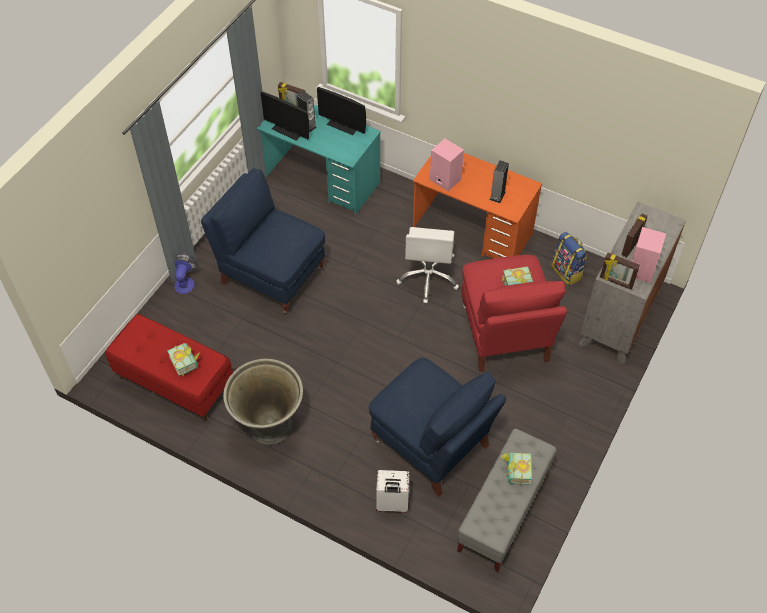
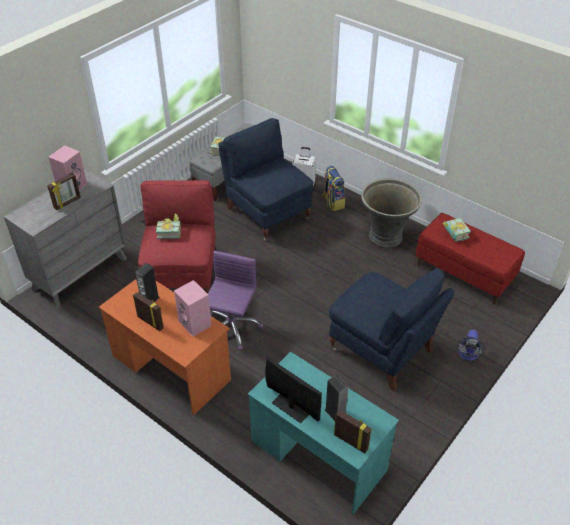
camera: 170 degrees left, 10 degrees down
(288, 130) = (360, 410): monitor -> none
(428, 278) = (231, 327): white office chair -> purple office chair
(567, 272) = (101, 315): backpack -> backpack (332, 202)
(616, 282) = (98, 181): picture frame -> picture frame (151, 322)

